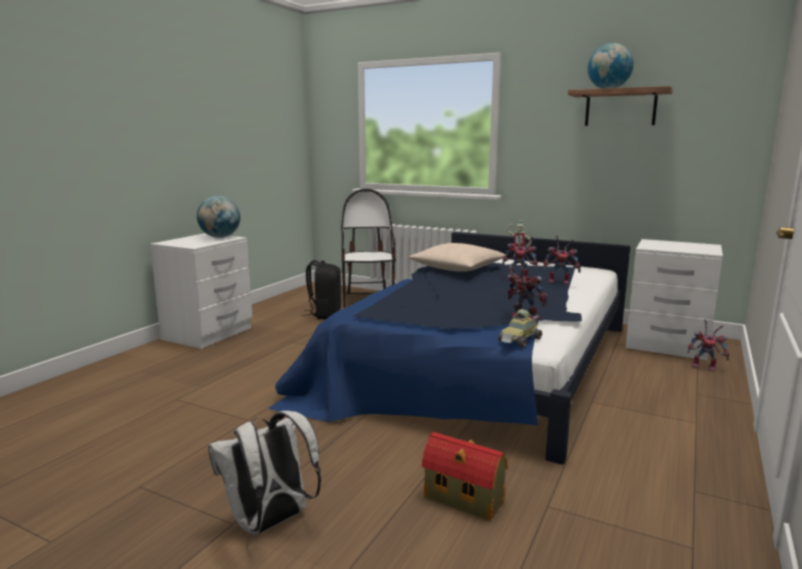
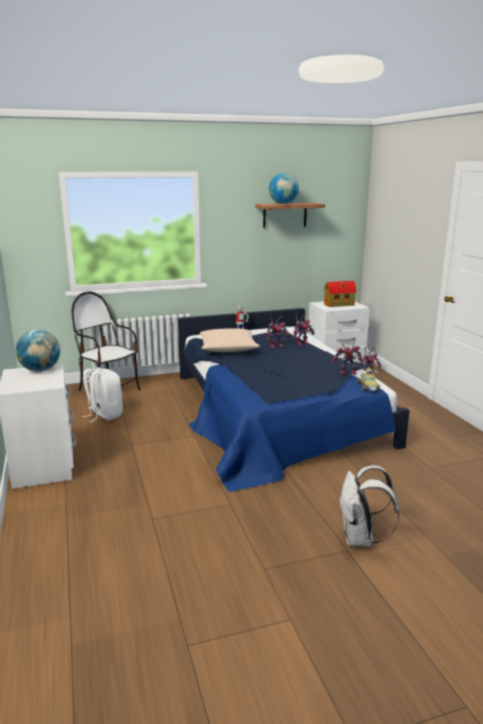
camera: 45 degrees left, 5 degrees up
(324, 314) = (104, 415): black backpack -> white backpack
(465, 500) = (404, 482): toy house -> toy house (339, 304)

